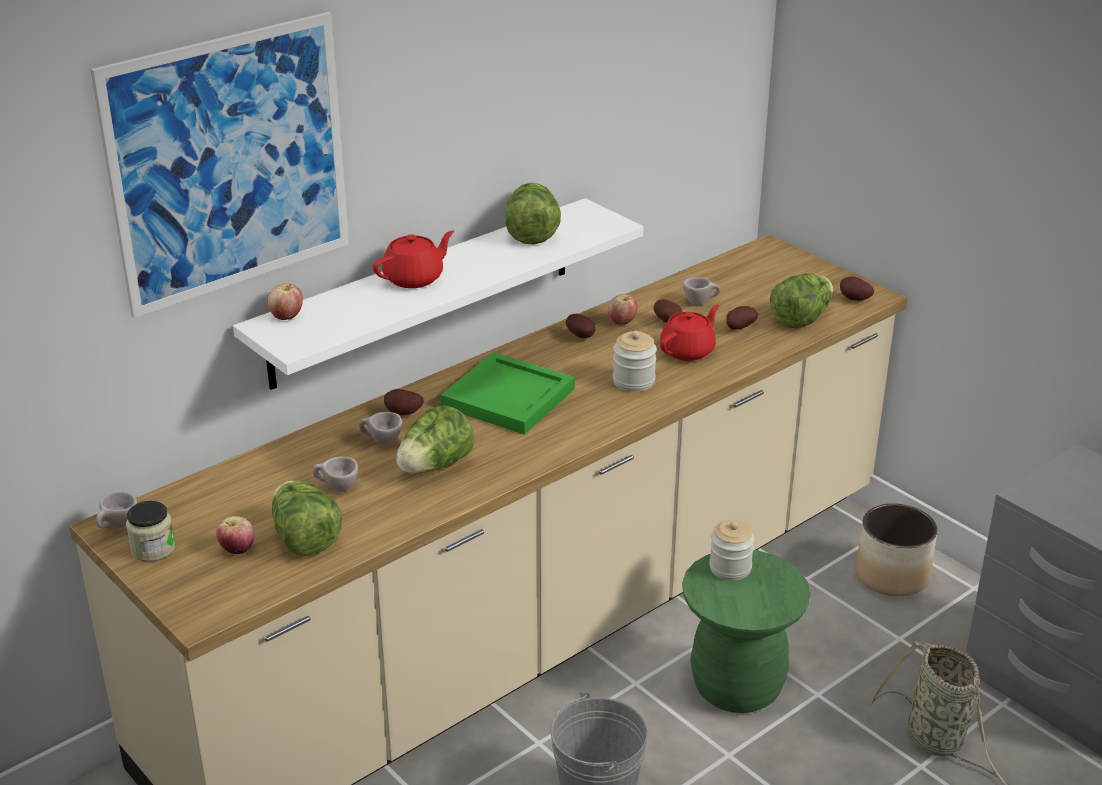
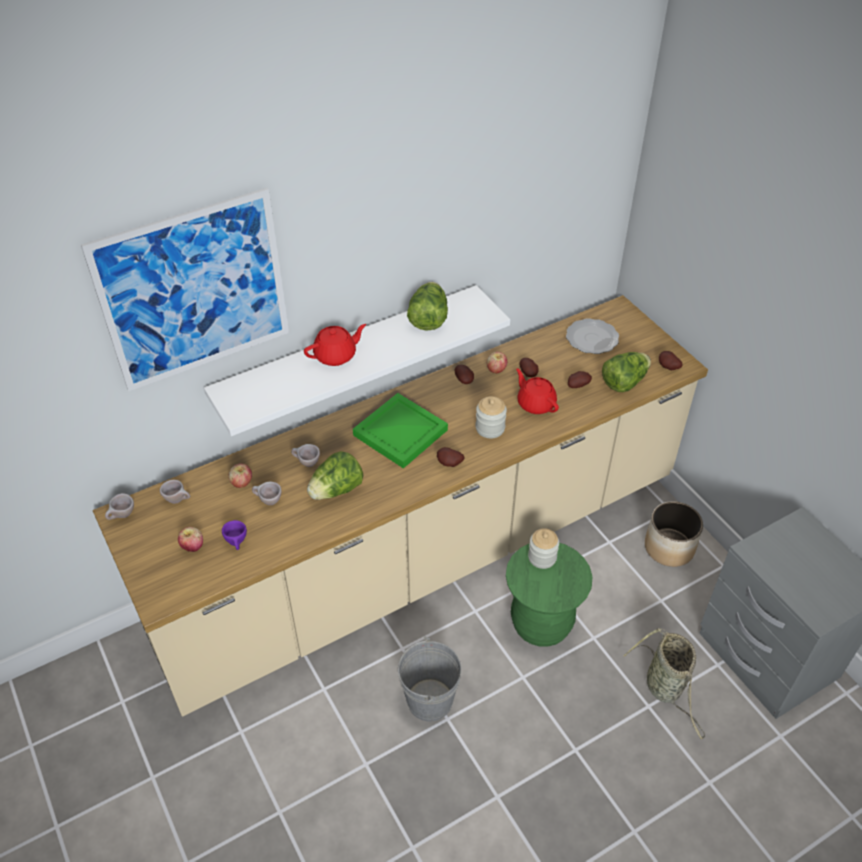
camera: 10 degrees right, 15 degrees up
(153, 549) = (140, 538): jar -> none
(286, 316) = (241, 383): apple -> apple (242, 483)
(304, 539) = (237, 543): lettuce -> purple cup
(403, 414) = (326, 439): potato -> potato (449, 464)
(688, 351) = (535, 403): red teapot -> red teapot turned 90 degrees counterclockwise
(700, 303) = (556, 358): beige cup -> beige cup (178, 500)
(742, 279) = (592, 338): none -> plate

